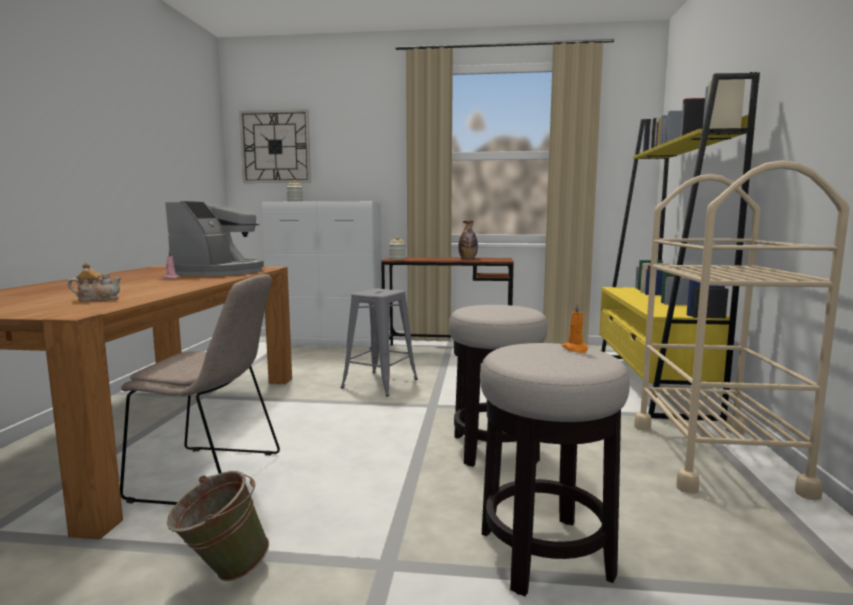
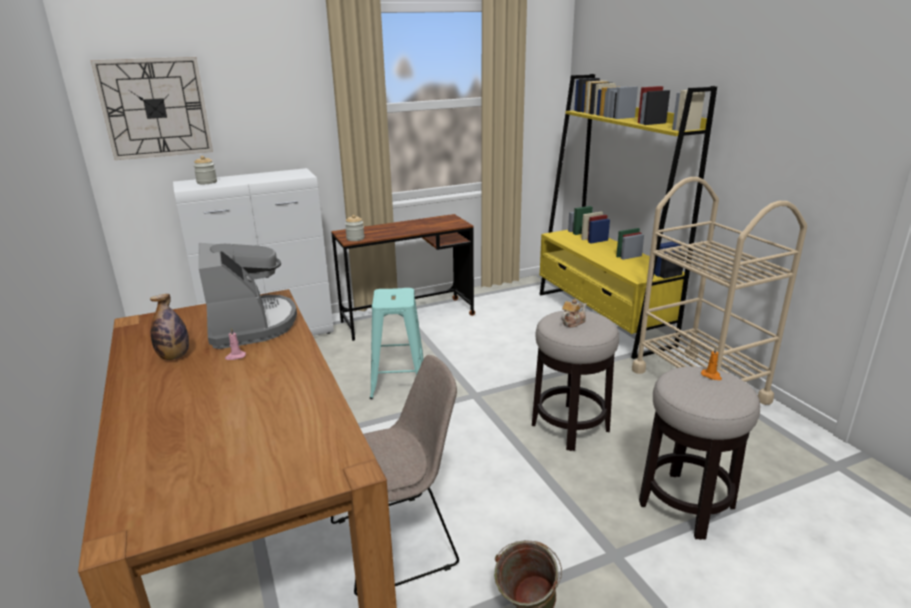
camera: 30 degrees left, 15 degrees up
(97, 299) = (293, 433): teapot -> teapot (572, 322)
(380, 383) = (398, 381): grey stool -> turquoise stool
(468, 259) = (421, 224): bottle -> bottle (174, 356)

